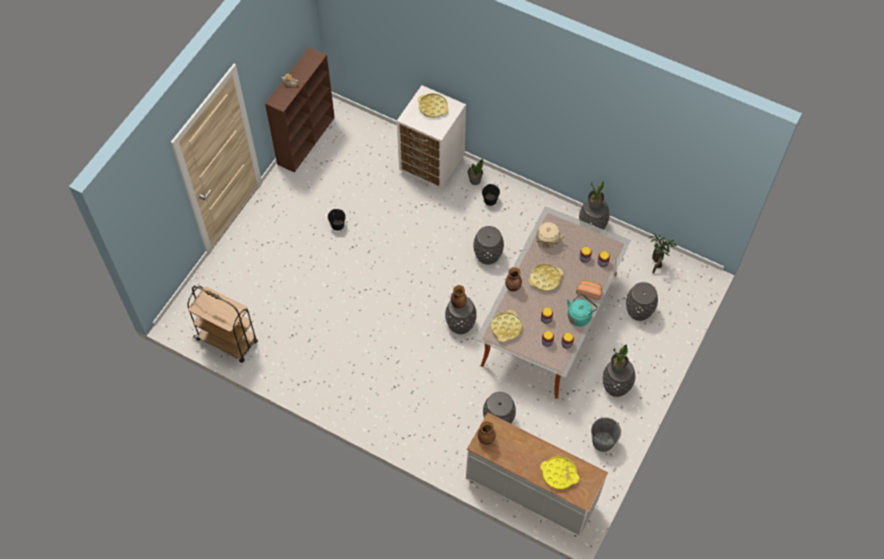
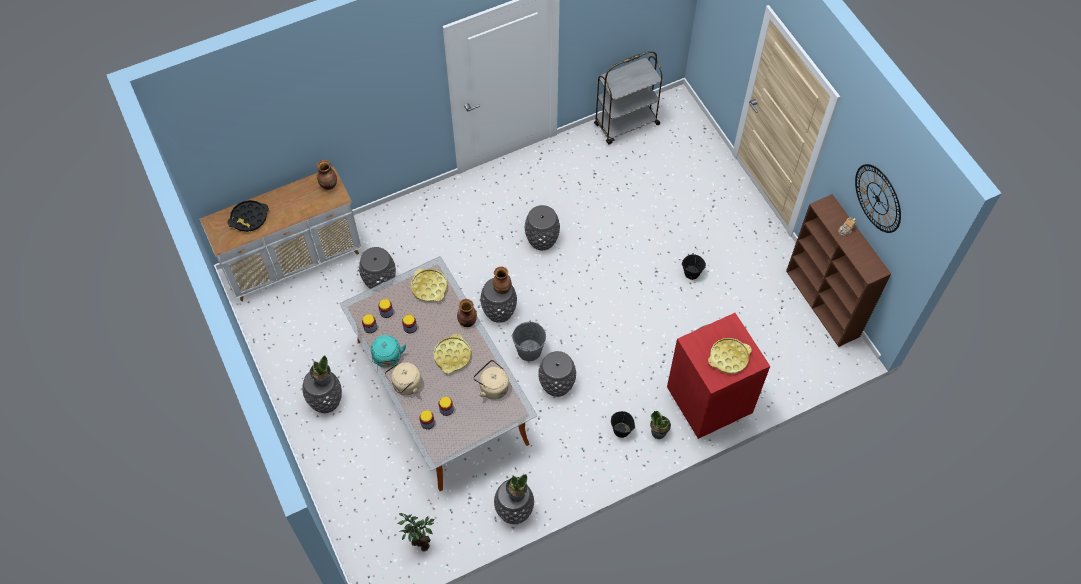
camera: 125 degrees right, 0 degrees up
(227, 341) = (625, 124): brown cart -> grey cart
(281, 42) = (877, 198): none -> wall clock
(431, 165) = (708, 402): white dresser -> red dresser
(559, 474) = (249, 218): yellow tray -> black tray
(589, 292) = (405, 385): bread -> beige kettle
(603, 441) = (285, 350): grey bucket -> grey bucket (529, 350)
(639, 310) = (382, 481): grey stool -> grey stool (542, 239)

